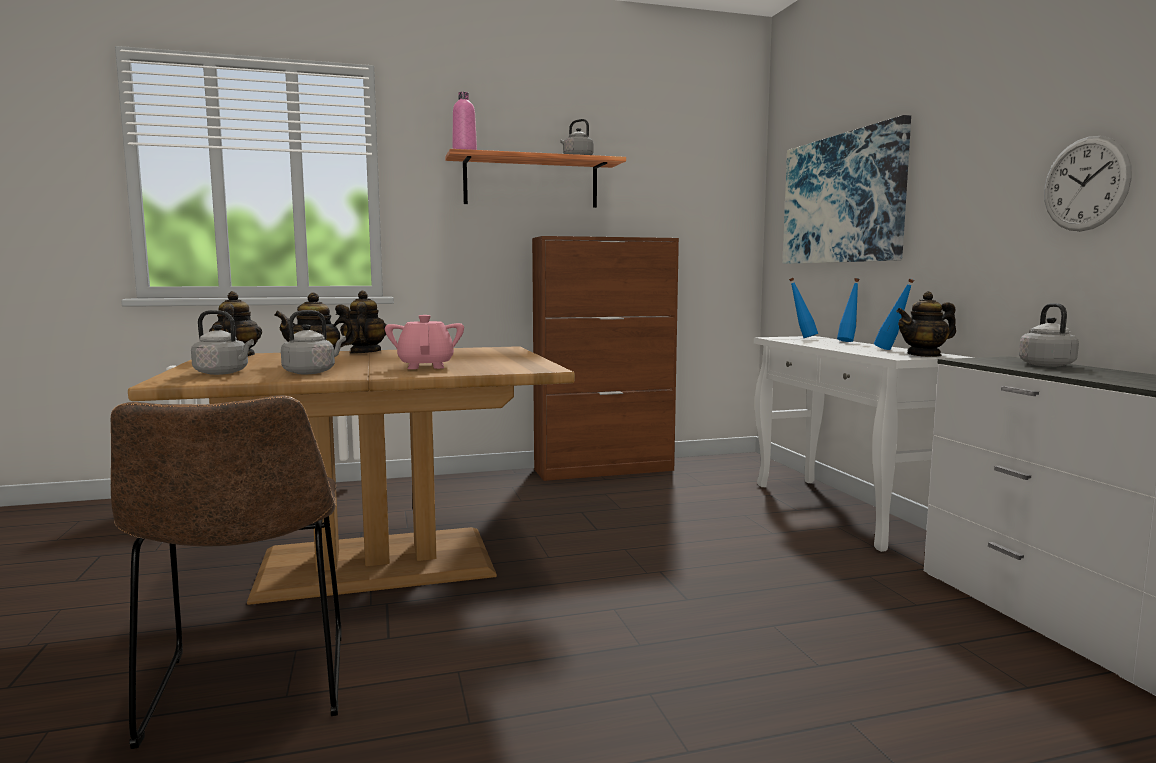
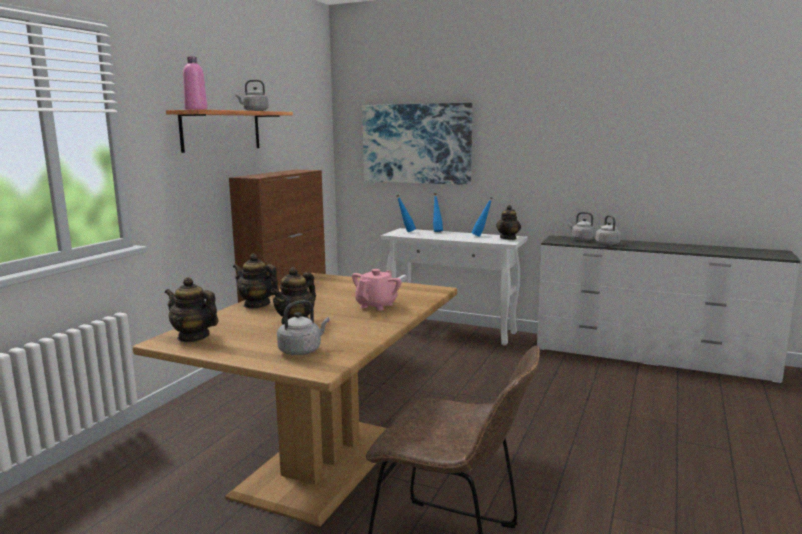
camera: 50 degrees left, 5 degrees up
(312, 372) = (350, 331): grey kettle -> grey kettle (606, 244)
(426, 366) = (377, 305): pink teapot -> pink teapot turned 90 degrees clockwise
(1085, 184) = (583, 155): wall clock -> none

